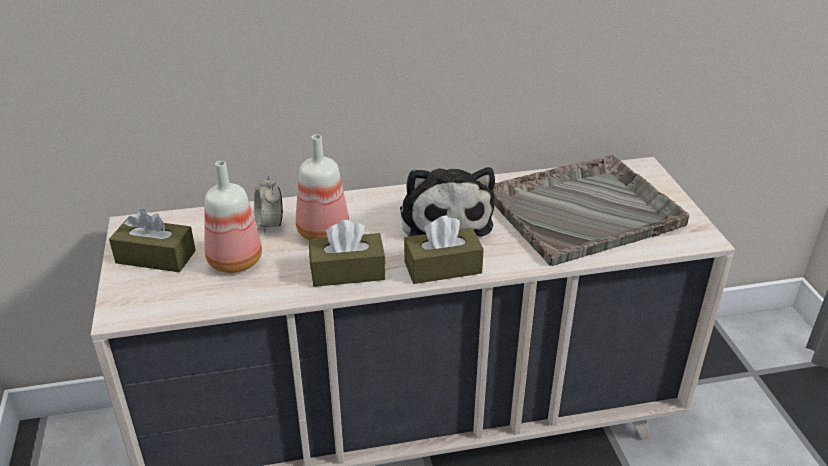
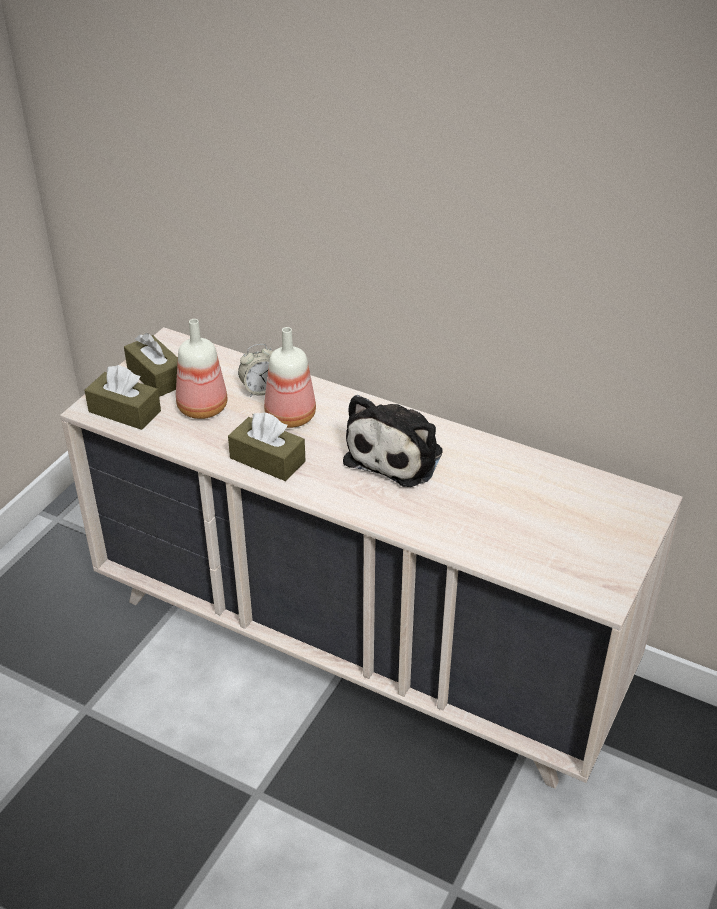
camera: 40 degrees right, 5 degrees up
(270, 224) = (260, 390): alarm clock -> alarm clock turned 135 degrees counterclockwise
(442, 267) = (340, 496): brown tissue box -> brown tissue box (124, 411)
(585, 210) = (530, 512): grey tray -> none

